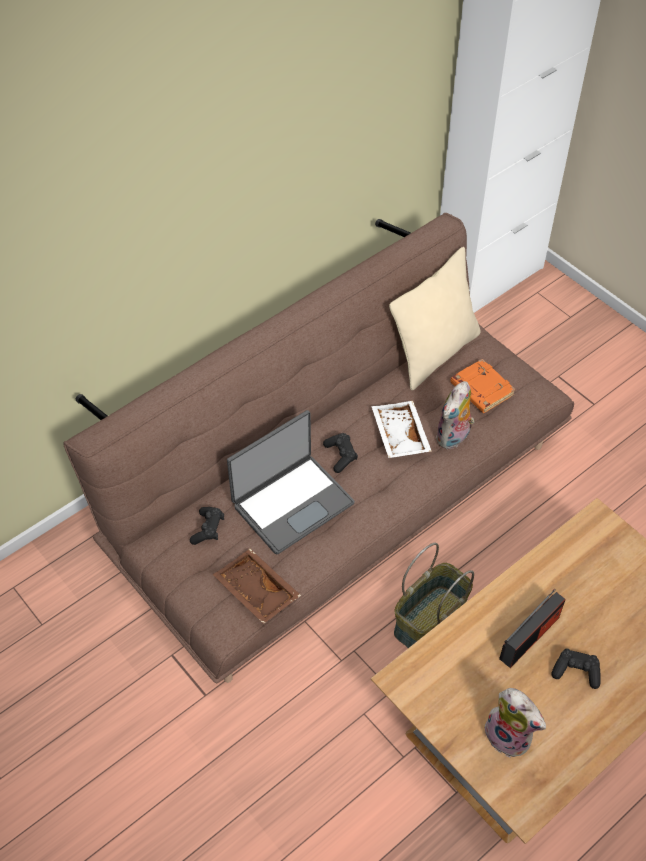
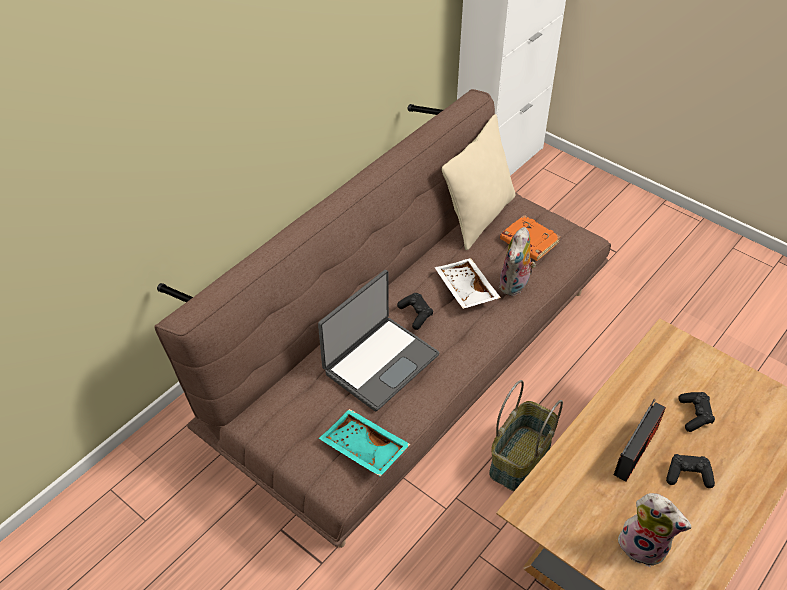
camera: 10 degrees left, 5 degrees down
(208, 529) = (304, 398): black game controller -> black game controller (694, 415)
(255, 592) = (363, 449): brown tray -> turquoise tray

